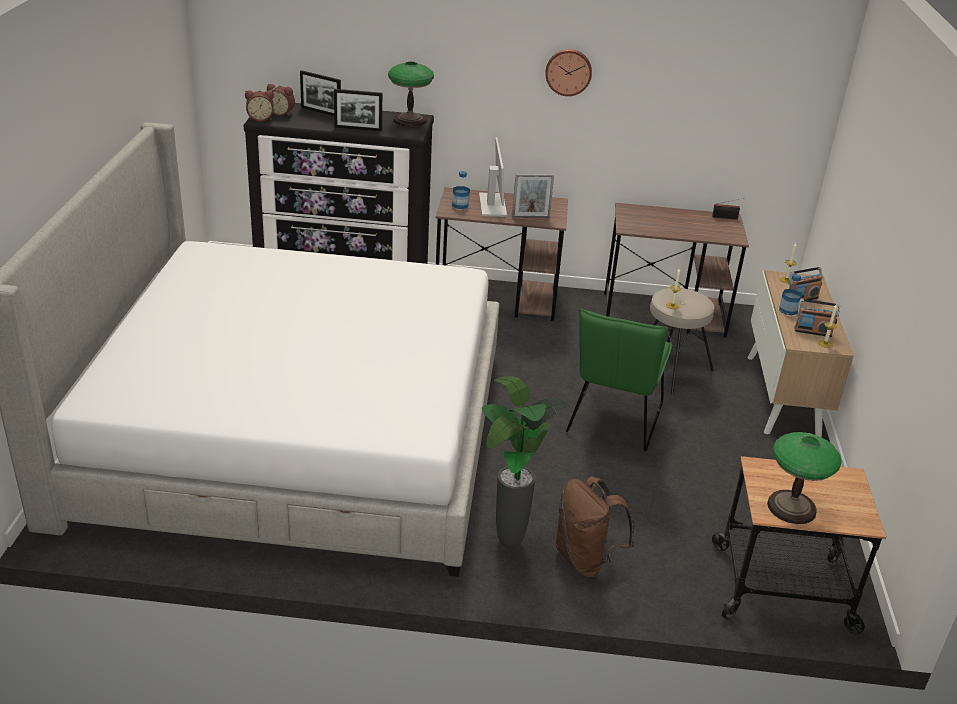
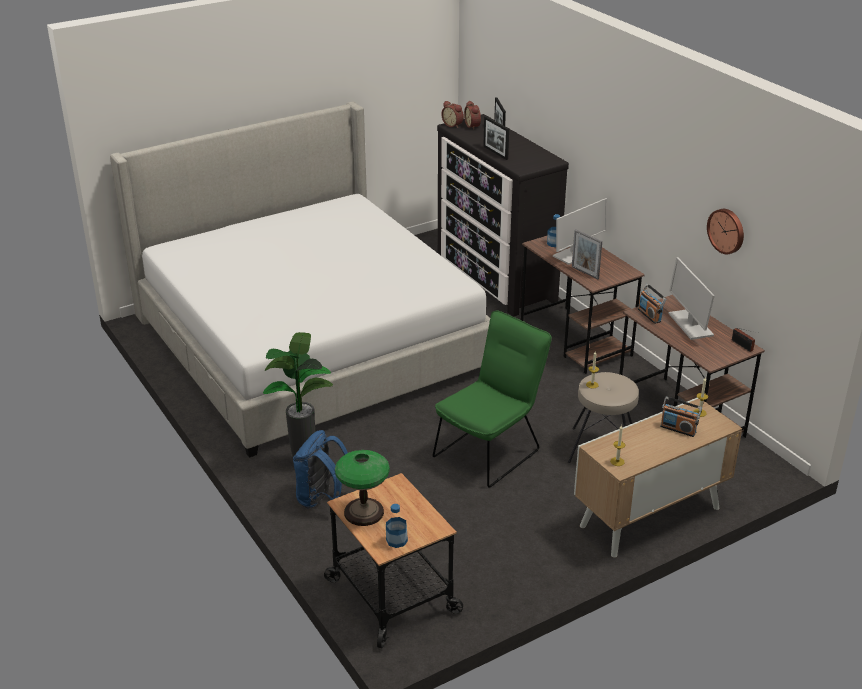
camera: 55 degrees right, 0 degrees up
(409, 120) = (542, 160): table lamp -> none
(568, 72) = (653, 157): wall clock -> wall clock (727, 230)
(586, 559) = (322, 499): brown backpack -> blue backpack
(612, 422) = (491, 450): green chair -> green chair turned 150 degrees clockwise
(670, 219) = (690, 324): none -> monitor
(788, 310) = (646, 429): bottle -> bottle (397, 540)
(812, 331) = (628, 450): radio -> radio (649, 315)

